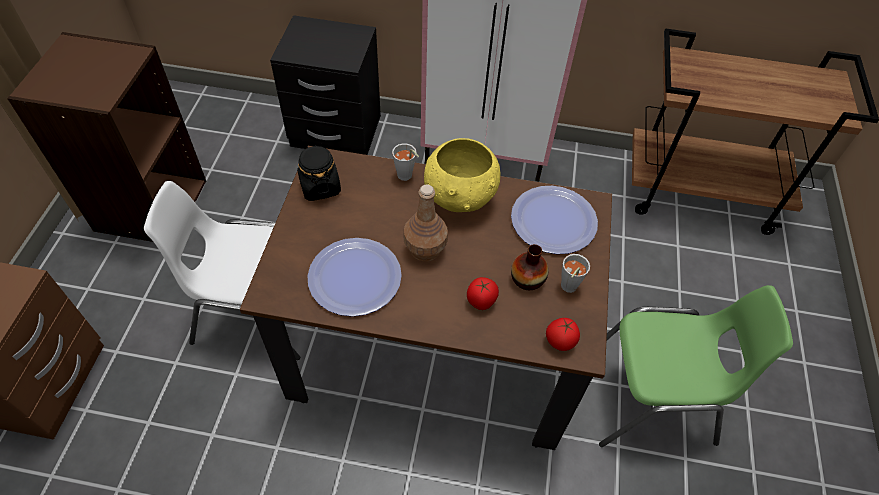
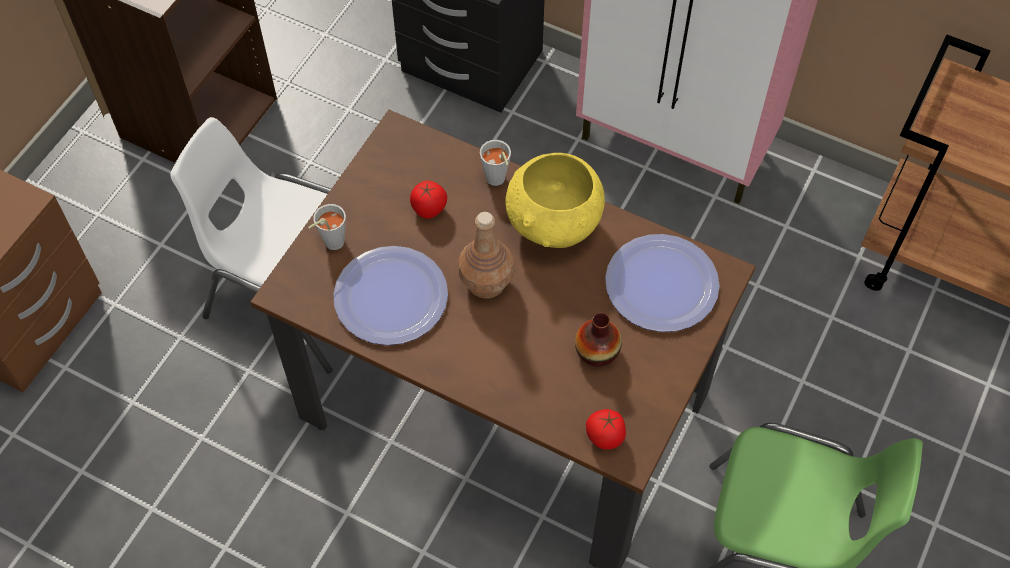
camera: 20 degrees right, 5 degrees up
(320, 186) = (386, 169): black jar -> none
(481, 301) = (530, 364): tomato -> tomato (429, 209)
(567, 288) = (641, 375): grey cup -> grey cup (330, 244)

